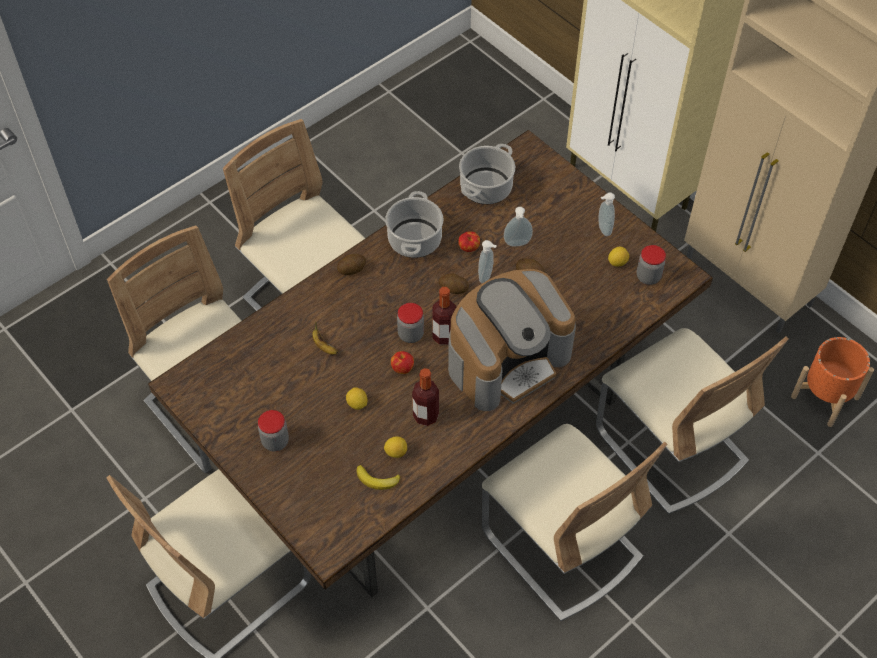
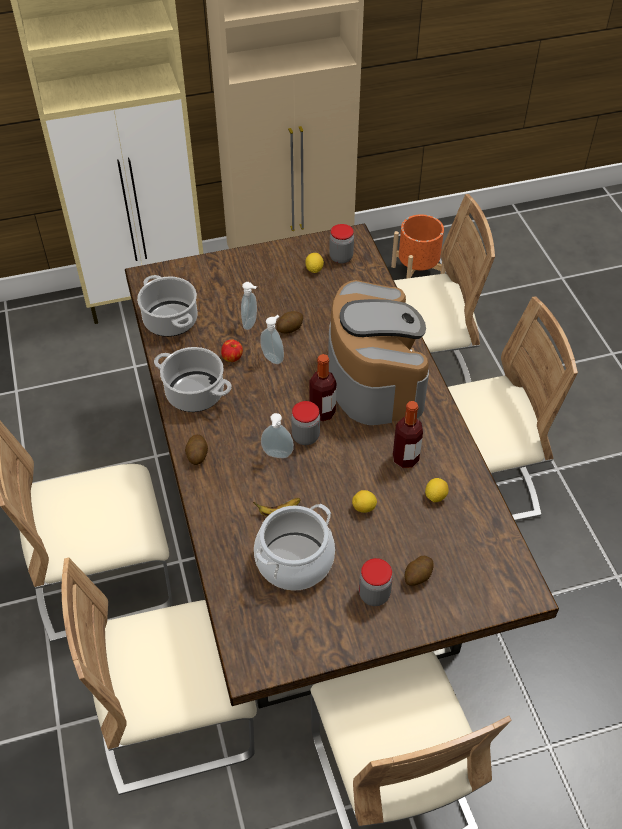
camera: 65 degrees left, 5 degrees down
(282, 375) = (294, 560): none -> cooking pot
(377, 480) = (460, 522): banana -> none
(402, 368) = (341, 457): apple -> none
(453, 289) = (272, 386): potato -> potato (418, 576)
(603, 229) = (273, 265): soap dispenser -> soap dispenser (277, 455)

